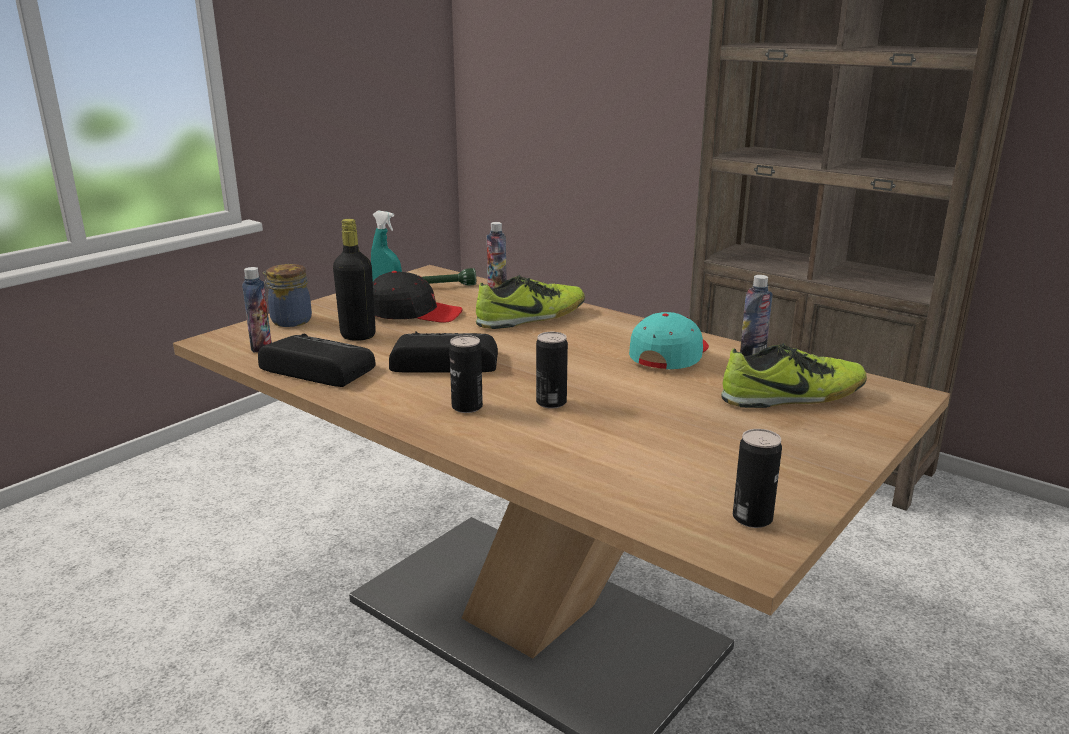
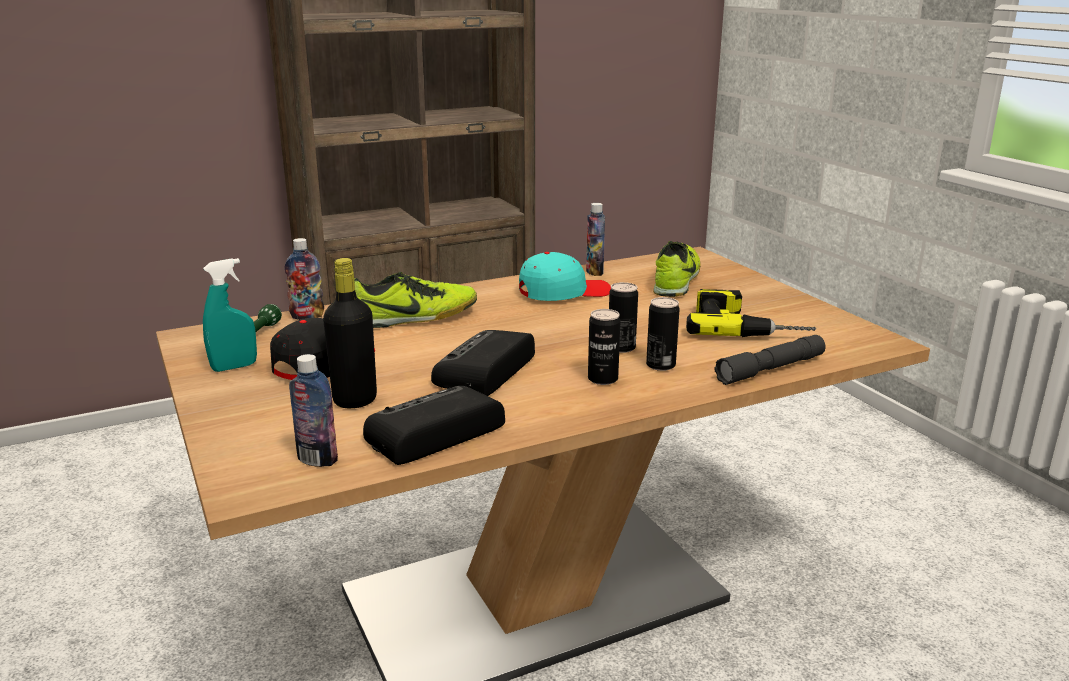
camera: 65 degrees left, 0 degrees up
(289, 321) = (243, 433): jar -> none
(531, 318) = (415, 318): shoe -> shoe turned 75 degrees clockwise
(569, 484) = (770, 369): none -> grey flashlight
(669, 354) = (563, 292): turquoise cap -> turquoise cap turned 105 degrees clockwise
(692, 455) = (746, 325): none -> power drill
(752, 518) = (840, 331): can -> can (660, 365)

